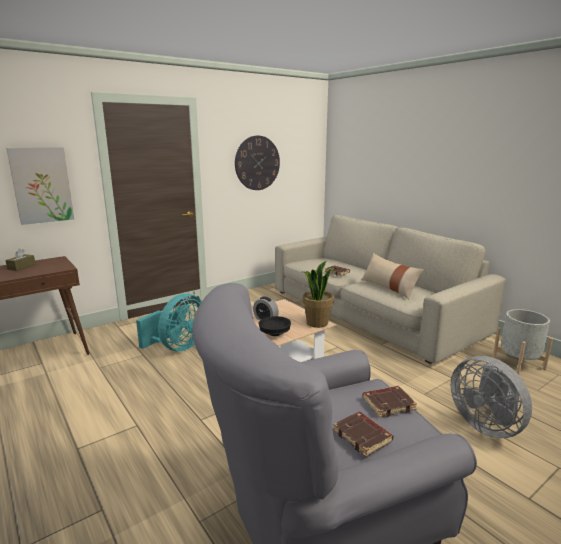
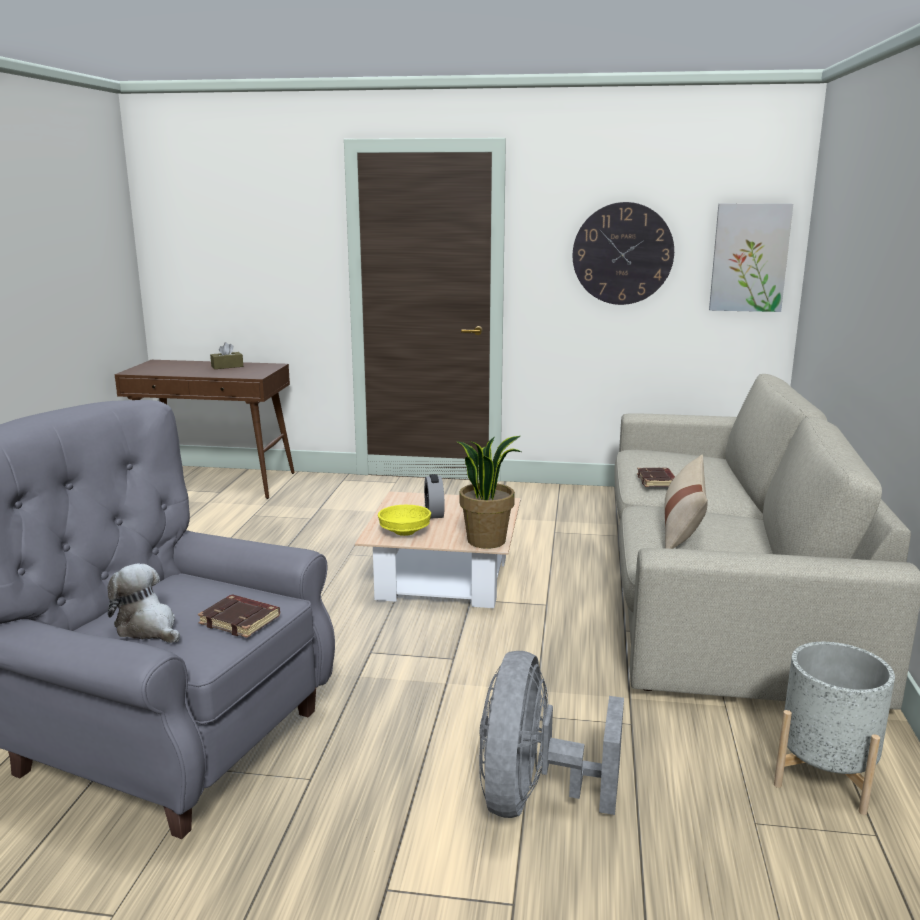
camera: 45 degrees right, 0 degrees up
(41, 185) = (273, 265): picture -> picture (749, 258)
(178, 347) = (357, 524): turquoise fan -> none
(275, 333) = (405, 532): black bowl -> yellow bowl
(363, 436) = (148, 628): brown book -> plush toy

